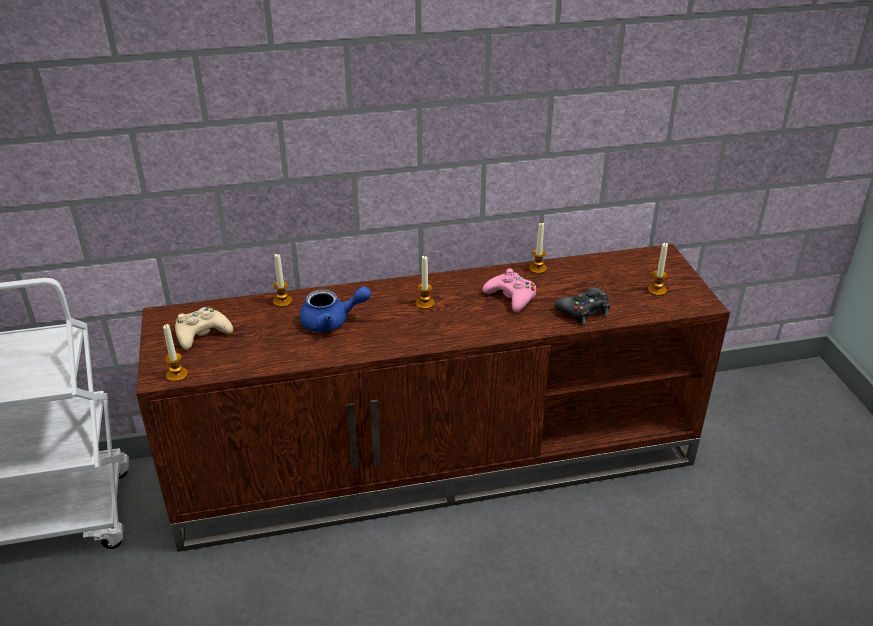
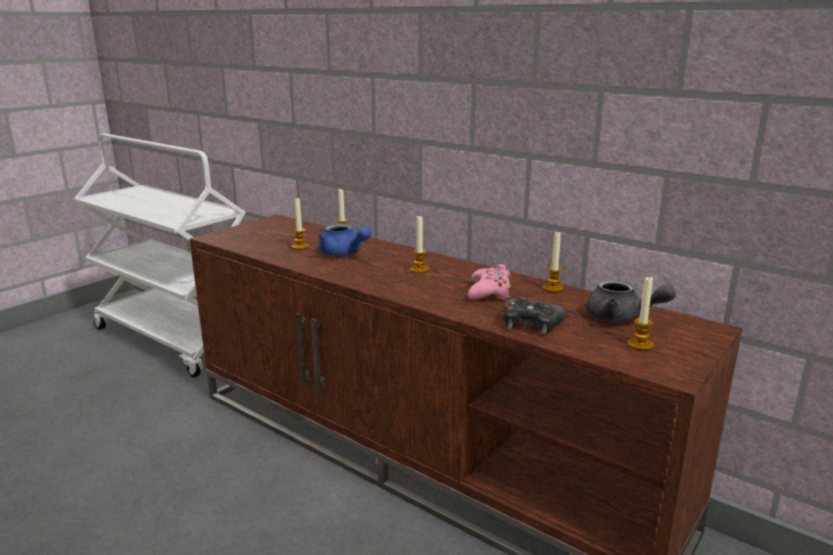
camera: 50 degrees right, 15 degrees down
(177, 375) = (220, 239): candle -> candle (300, 247)
(202, 334) = (272, 231): beige game controller -> none
(615, 273) = (621, 318): none -> grey teapot

